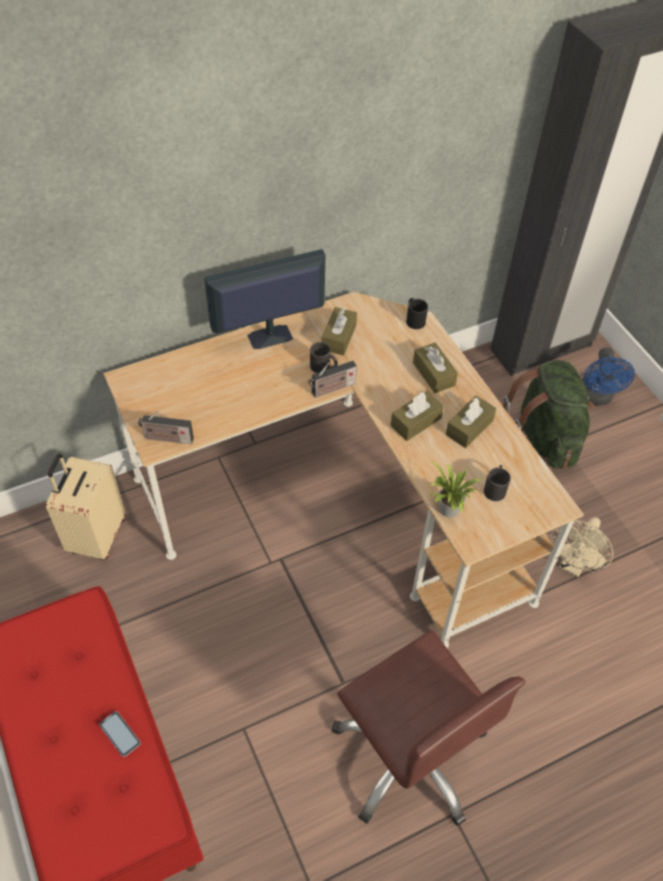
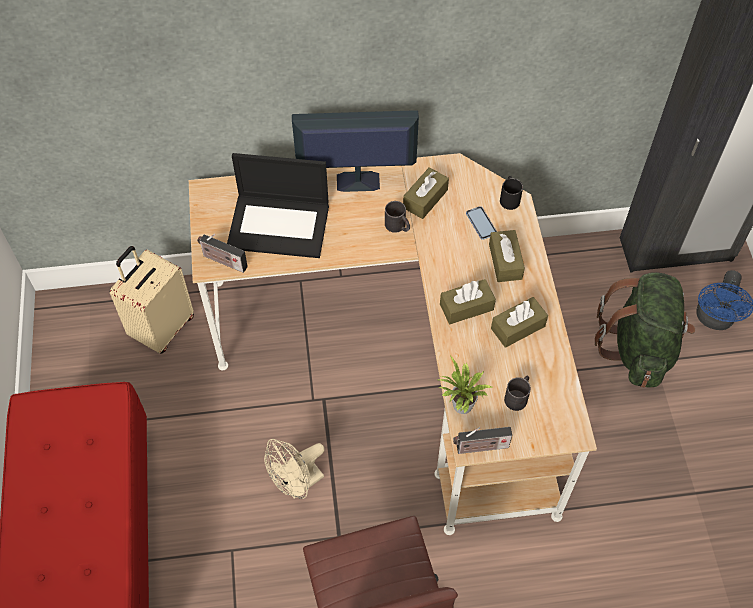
camera: 20 degrees right, 5 degrees up
(120, 734) = (100, 523): phone -> phone (481, 223)
(211, 392) = (280, 225): none -> laptop
(331, 389) = (397, 251): radio -> radio (480, 447)
(573, 564) = (614, 490): beige fan -> beige fan (297, 484)

